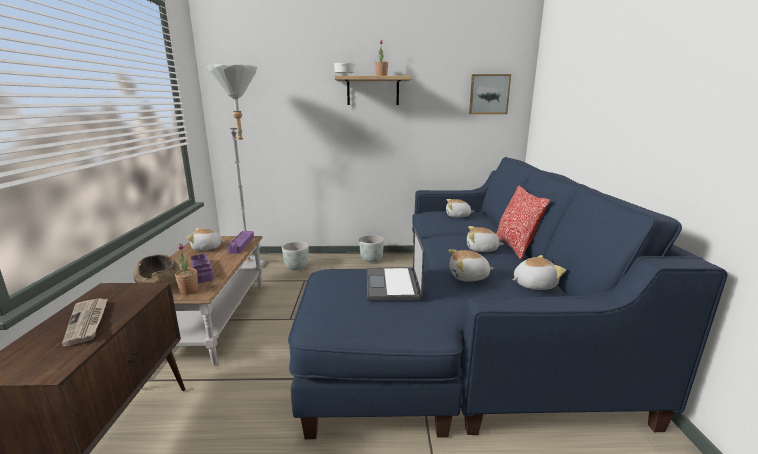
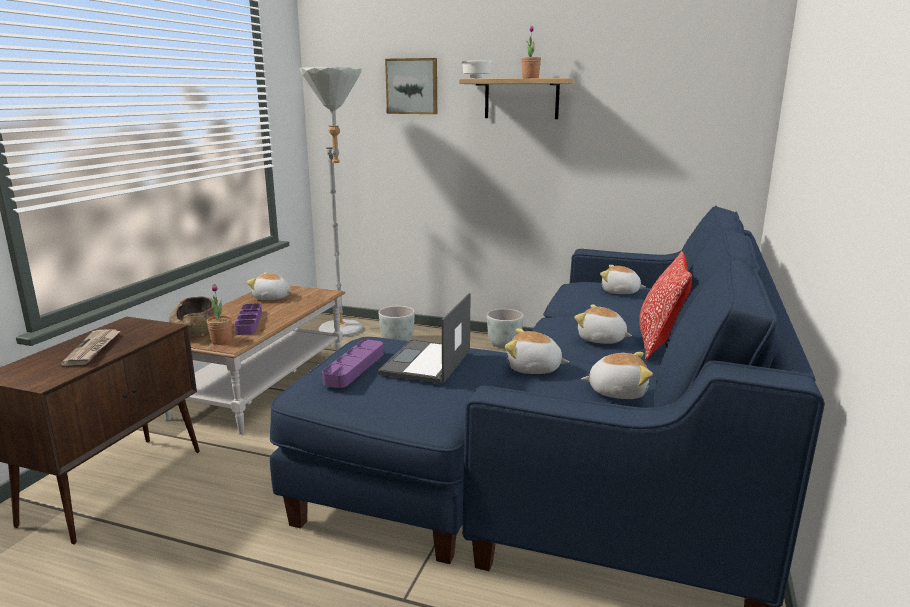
camera: 20 degrees right, 0 degrees up
(241, 244) = (312, 298): purple tray -> purple tray (354, 367)
(489, 94) = (702, 104): picture -> picture (412, 86)

